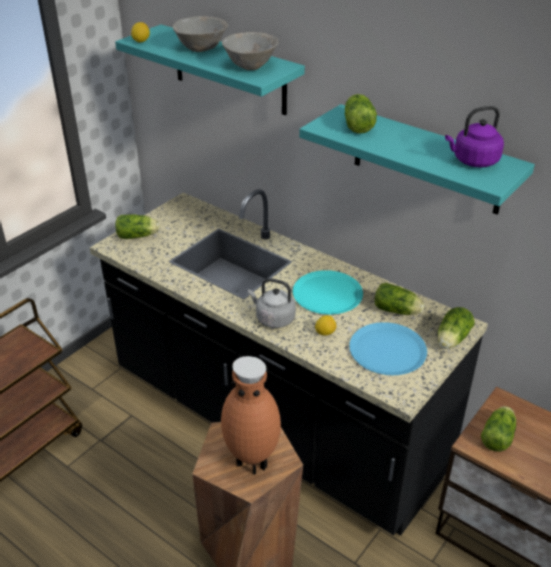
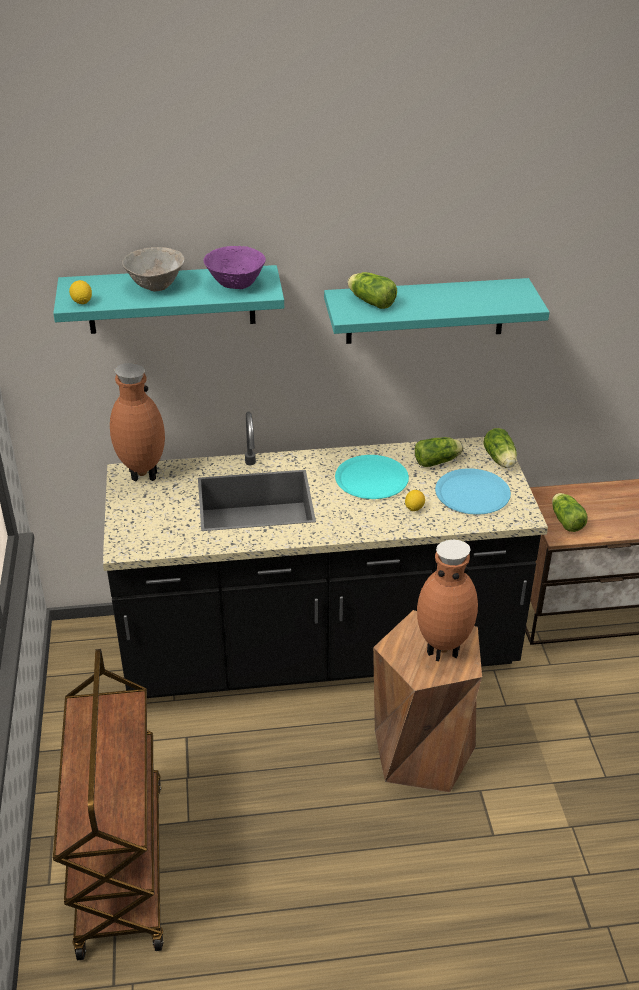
camera: 45 degrees left, 0 degrees up
(139, 236) = (134, 526): lettuce -> none
(189, 209) = (141, 475): none -> brown vase
(251, 66) = (236, 284): grey bowl -> purple bowl
(273, 318) = (362, 522): grey kettle -> none
(473, 161) = (493, 294): purple kettle -> none

